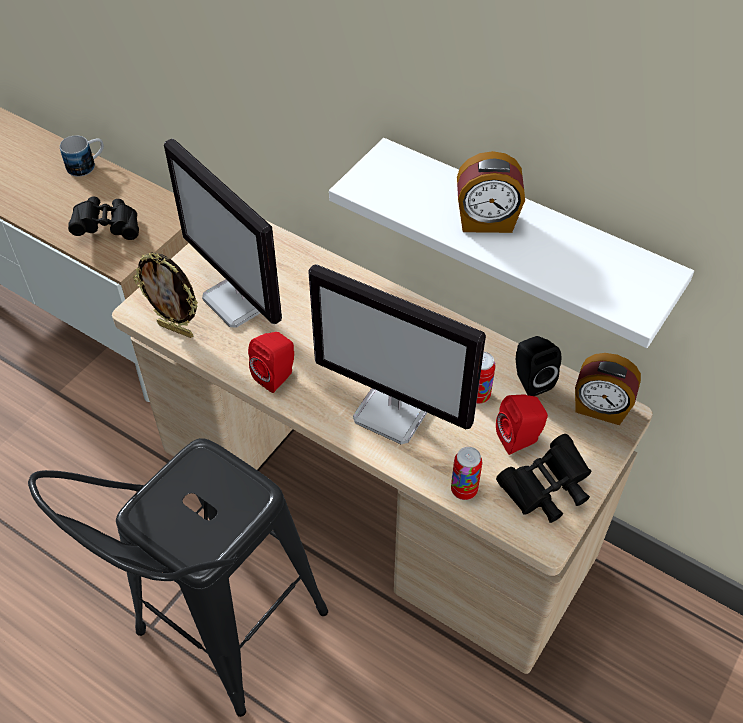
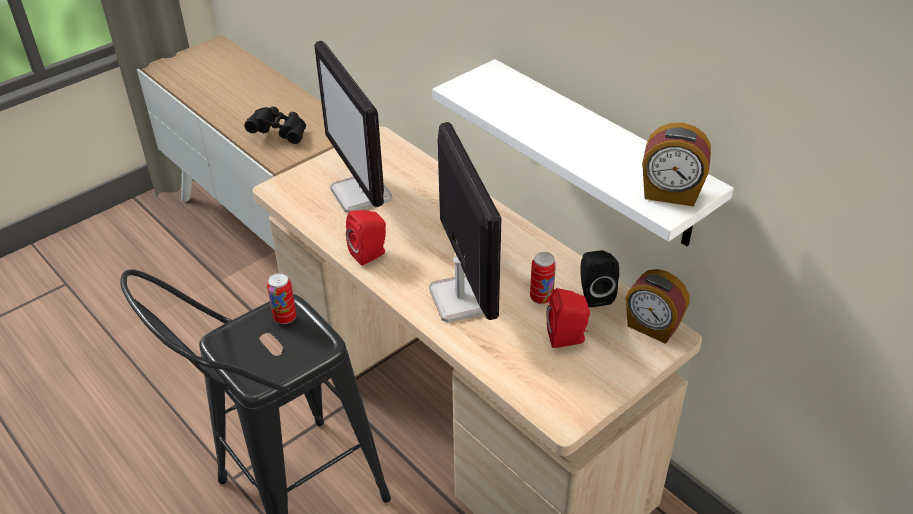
camera: 15 degrees right, 10 degrees down
(87, 165) = (280, 87): mug -> none
(176, 329) = (300, 207): picture frame -> none
(394, 412) = (462, 297): monitor -> monitor turned 150 degrees counterclockwise
(464, 490) = (501, 368): can -> can (285, 318)
(486, 222) = (557, 127): alarm clock -> alarm clock (670, 194)
(546, 490) = (577, 382): black binoculars -> none

